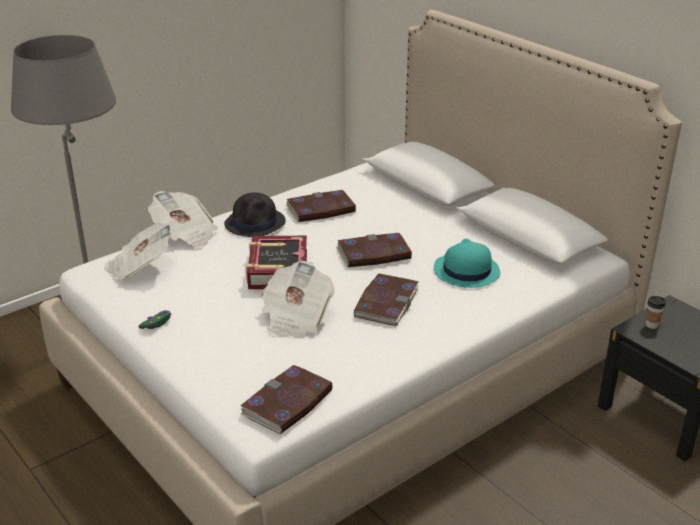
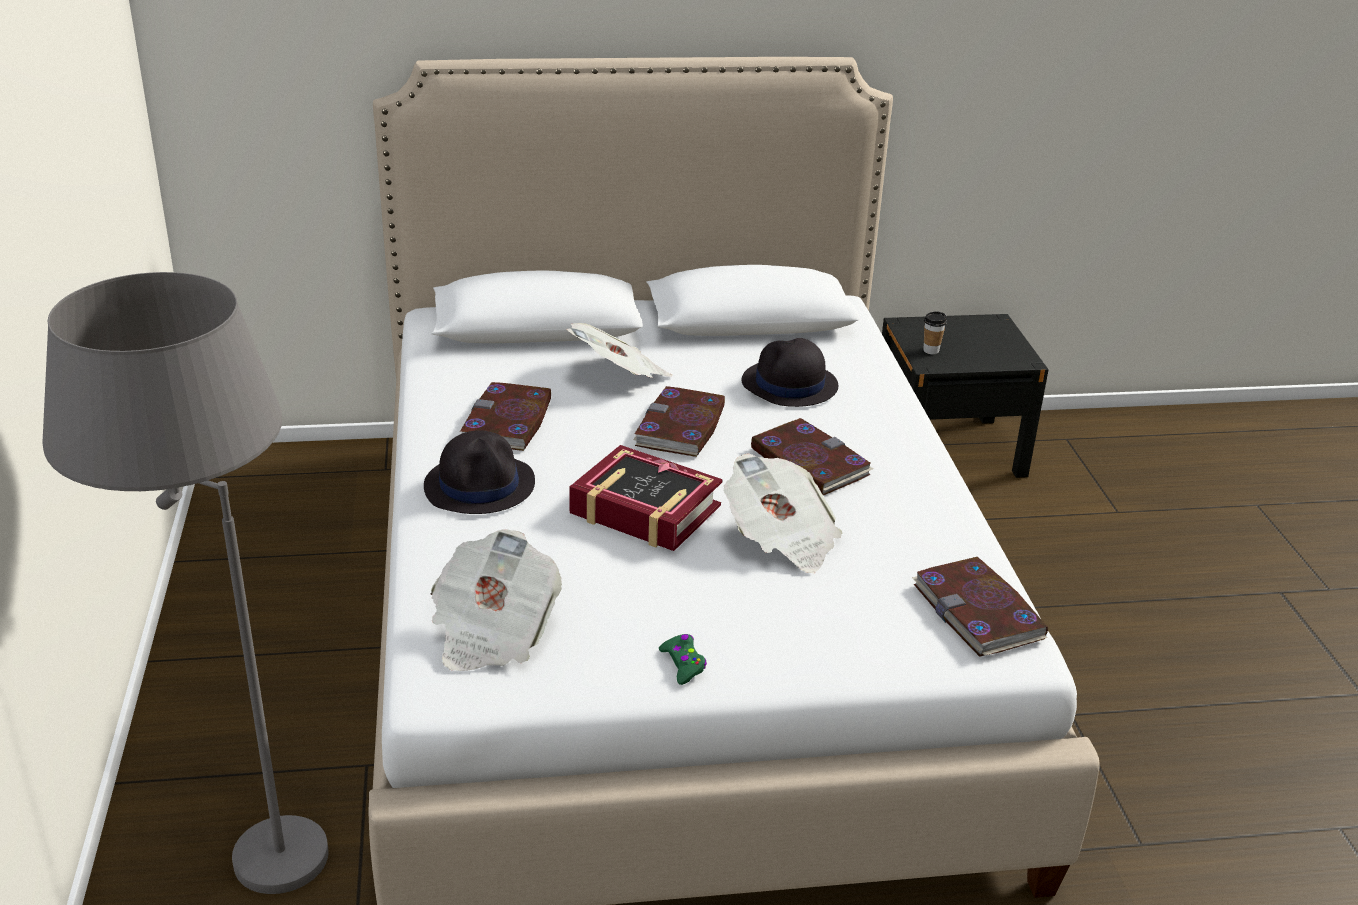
camera: 60 degrees left, 0 degrees up
(185, 235) = (436, 558): newspaper -> newspaper (619, 376)
(466, 271) = (789, 385): turquoise hat -> black hat

